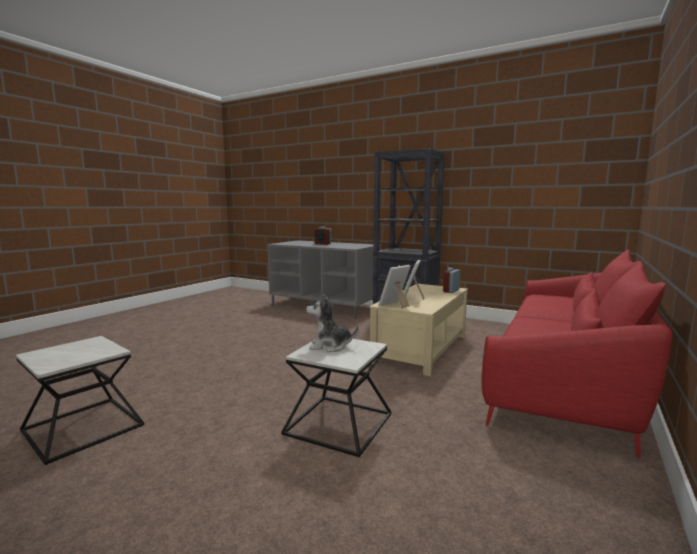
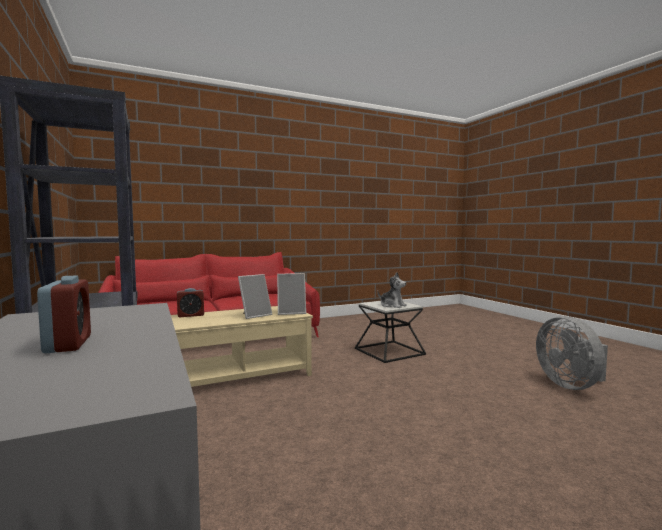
camera: 145 degrees left, 5 degrees down
(82, 428) = (571, 385): side table -> grey fan

